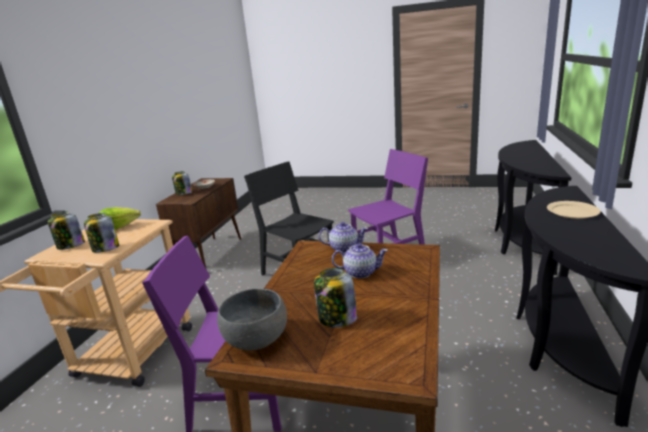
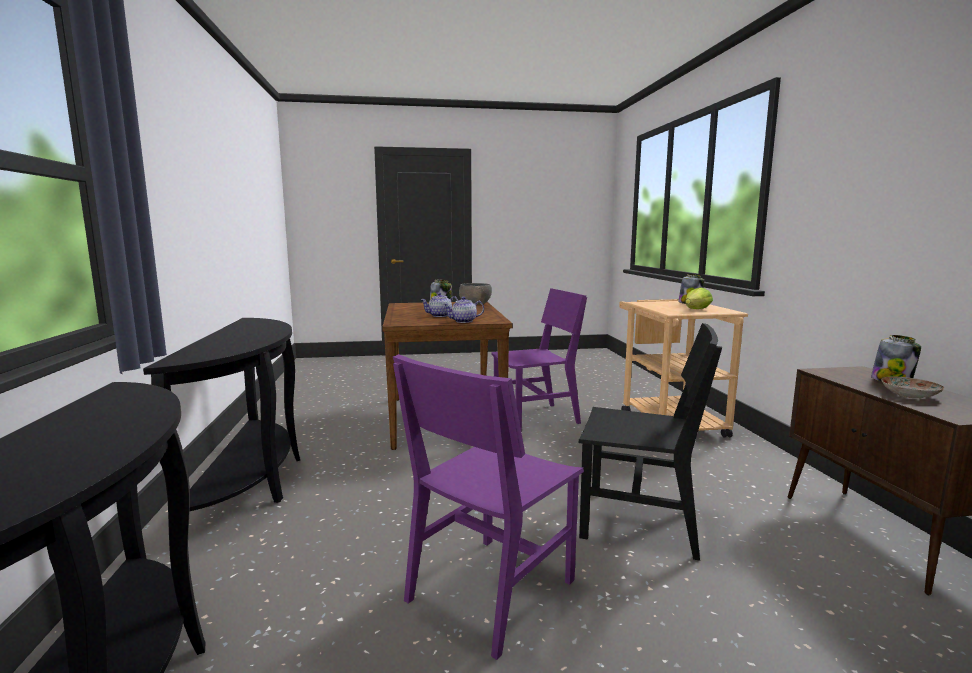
camera: 155 degrees right, 10 degrees down
(105, 249) = (653, 304): jar -> none
(572, 212) = (226, 341): beige plate -> none

